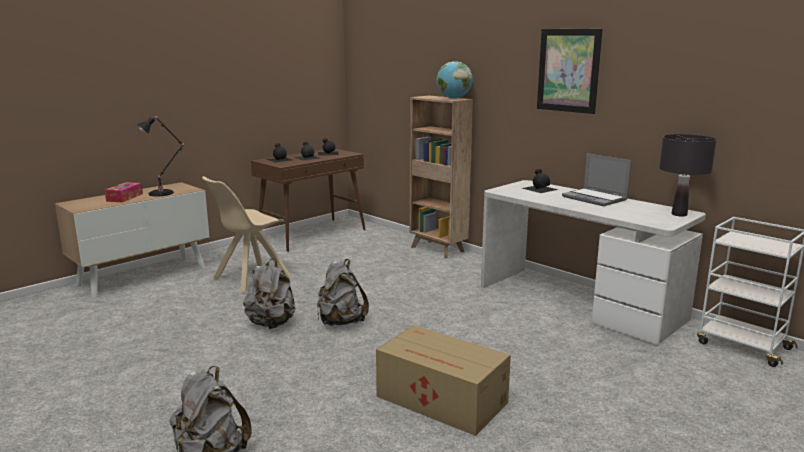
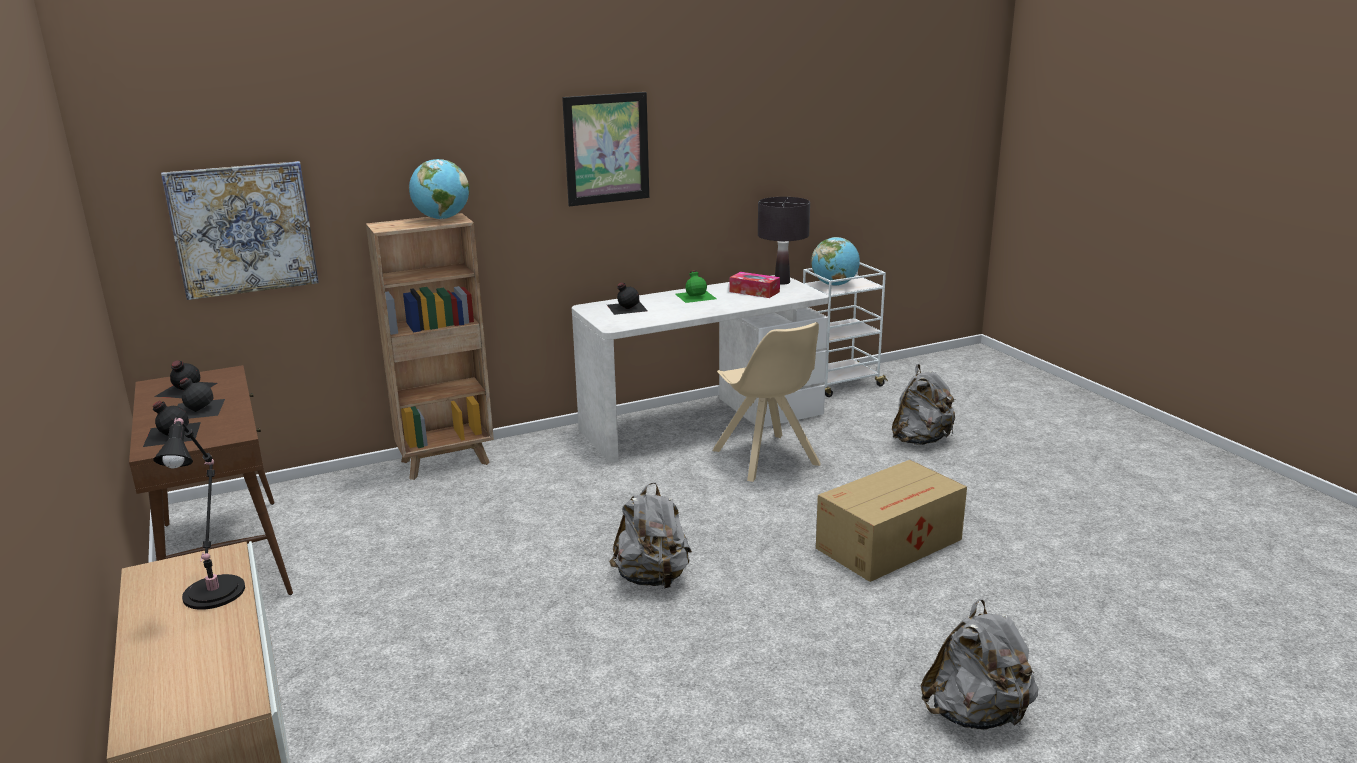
camera: 70 degrees left, 5 degrees up
(124, 197) = (193, 642): tissue box -> tissue box (754, 292)
(250, 278) = (395, 648): beige chair -> beige chair (767, 459)
(271, 324) = (618, 640): grey backpack -> grey backpack (920, 440)
(388, 88) = (243, 229): none -> picture
(595, 198) = (696, 296): laptop -> green bottle
(749, 240) = (834, 285): none -> globe

